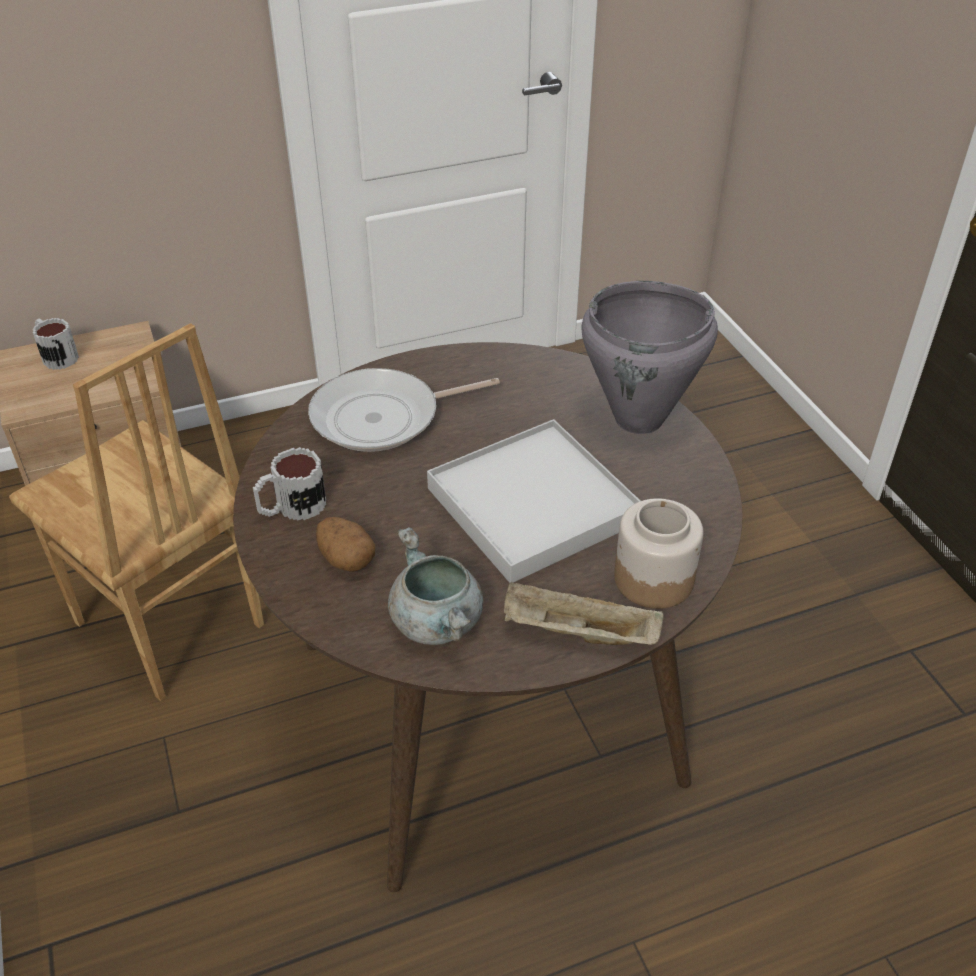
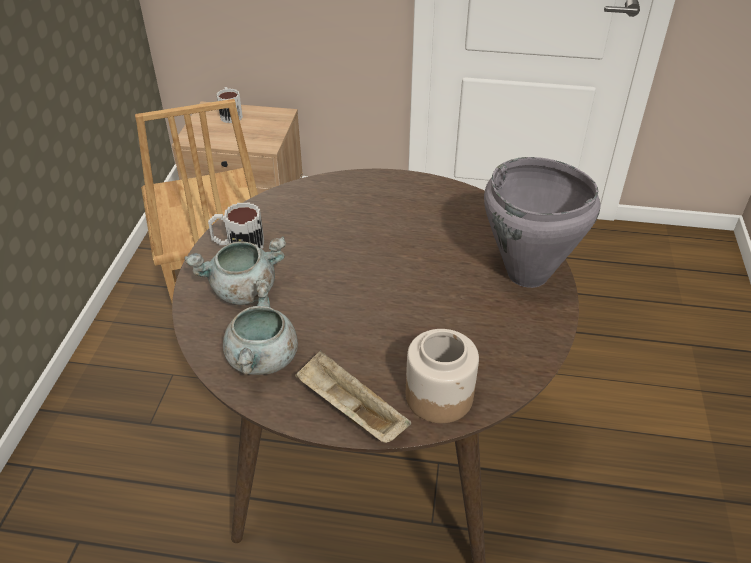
camera: 30 degrees right, 0 degrees up
(346, 559) = (243, 291): potato -> grey cooking pot
(383, 418) = (344, 208): frying pan -> none
(533, 505) = (395, 306): white tray -> none

